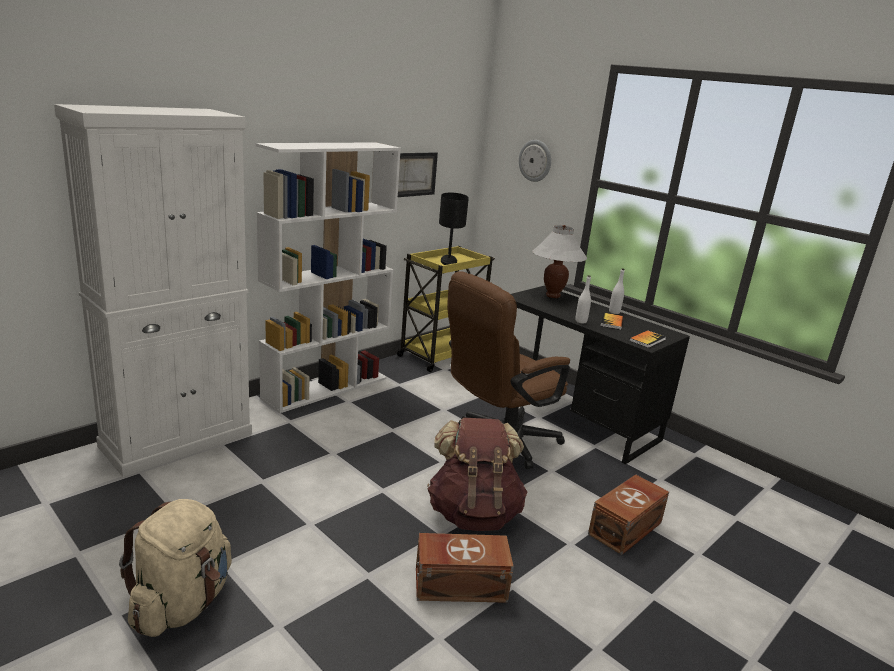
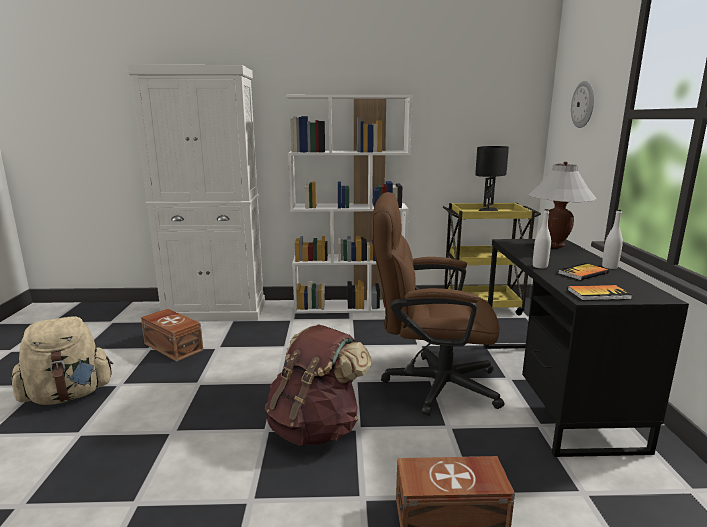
camera: 45 degrees right, 5 degrees down
(413, 174) = (456, 128): picture -> none
(459, 583) = (216, 473): brown storage box -> brown storage box (173, 346)

